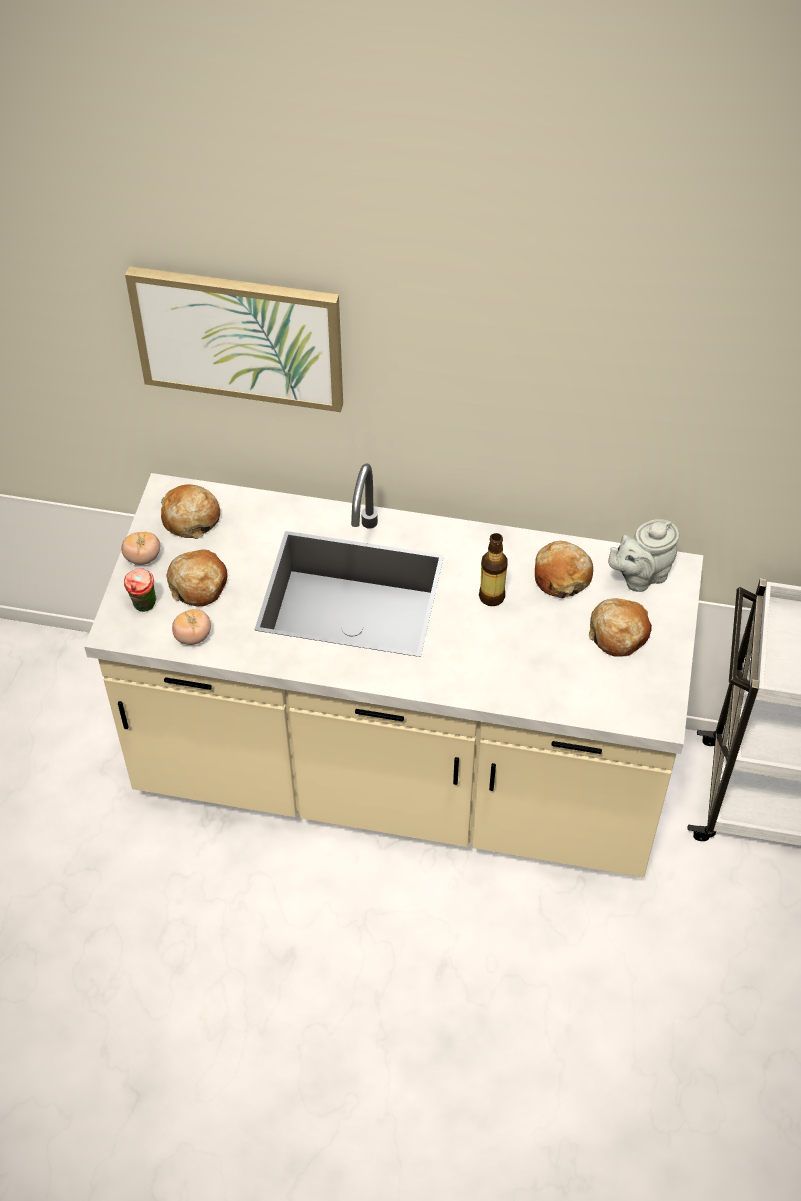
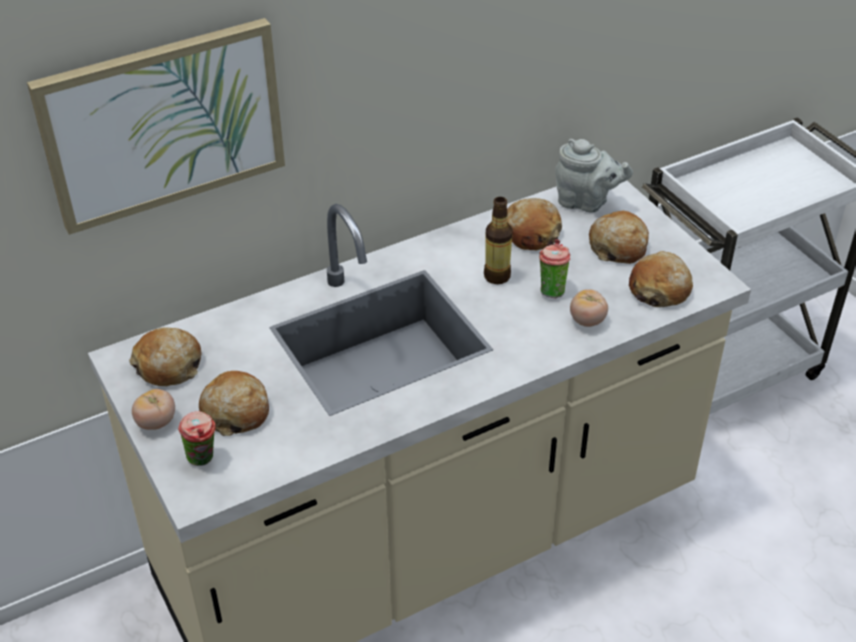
camera: 40 degrees left, 10 degrees down
(193, 636) = (278, 455): tomato -> tomato (587, 321)
(520, 636) = (551, 290): none -> cup
(607, 693) = (659, 289): none -> bread
(640, 576) = (586, 202): grey teapot -> grey teapot turned 90 degrees counterclockwise

